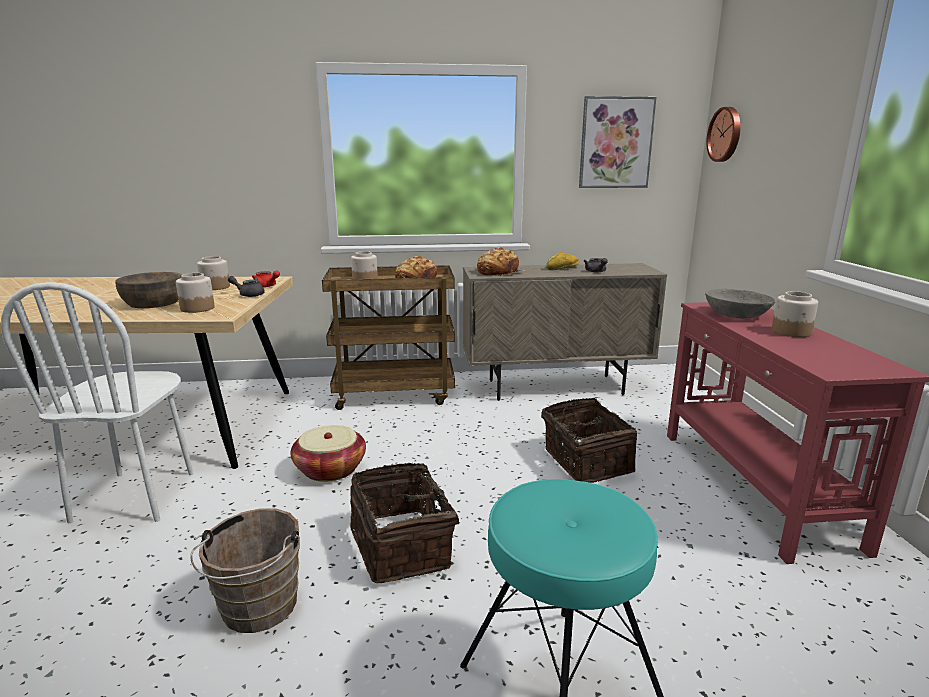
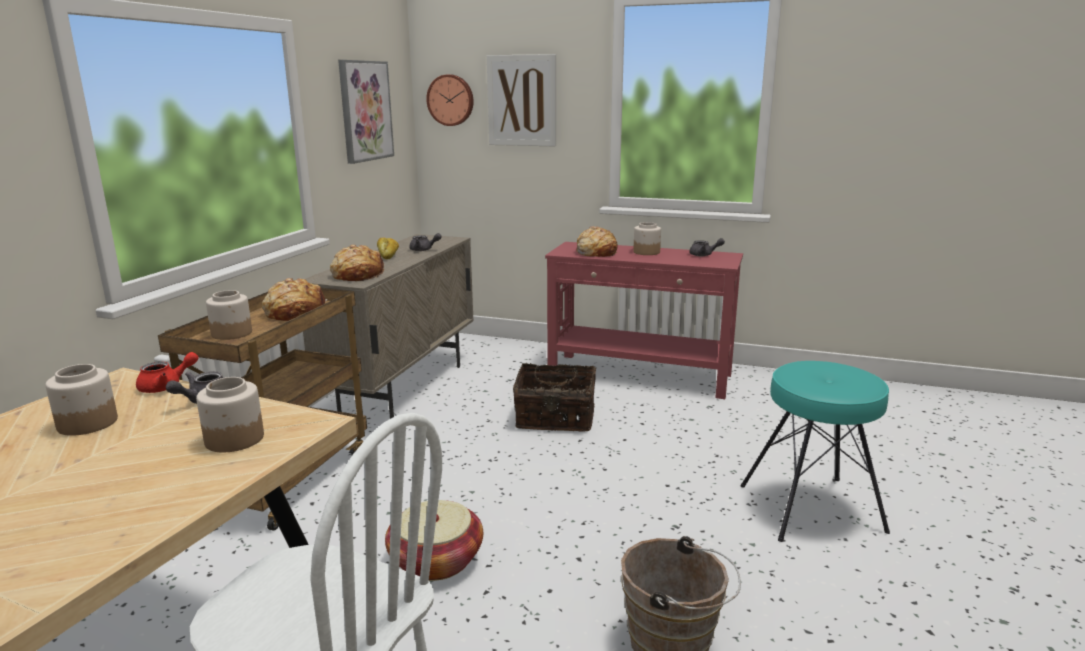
camera: 65 degrees left, 0 degrees up
(154, 302) = (116, 477): brown bowl -> none
(403, 545) = (621, 538): basket -> none
(736, 315) = (596, 252): grey bowl -> bread
(774, 132) = (522, 101): none -> picture
(853, 357) = (704, 255): none -> grey teapot

